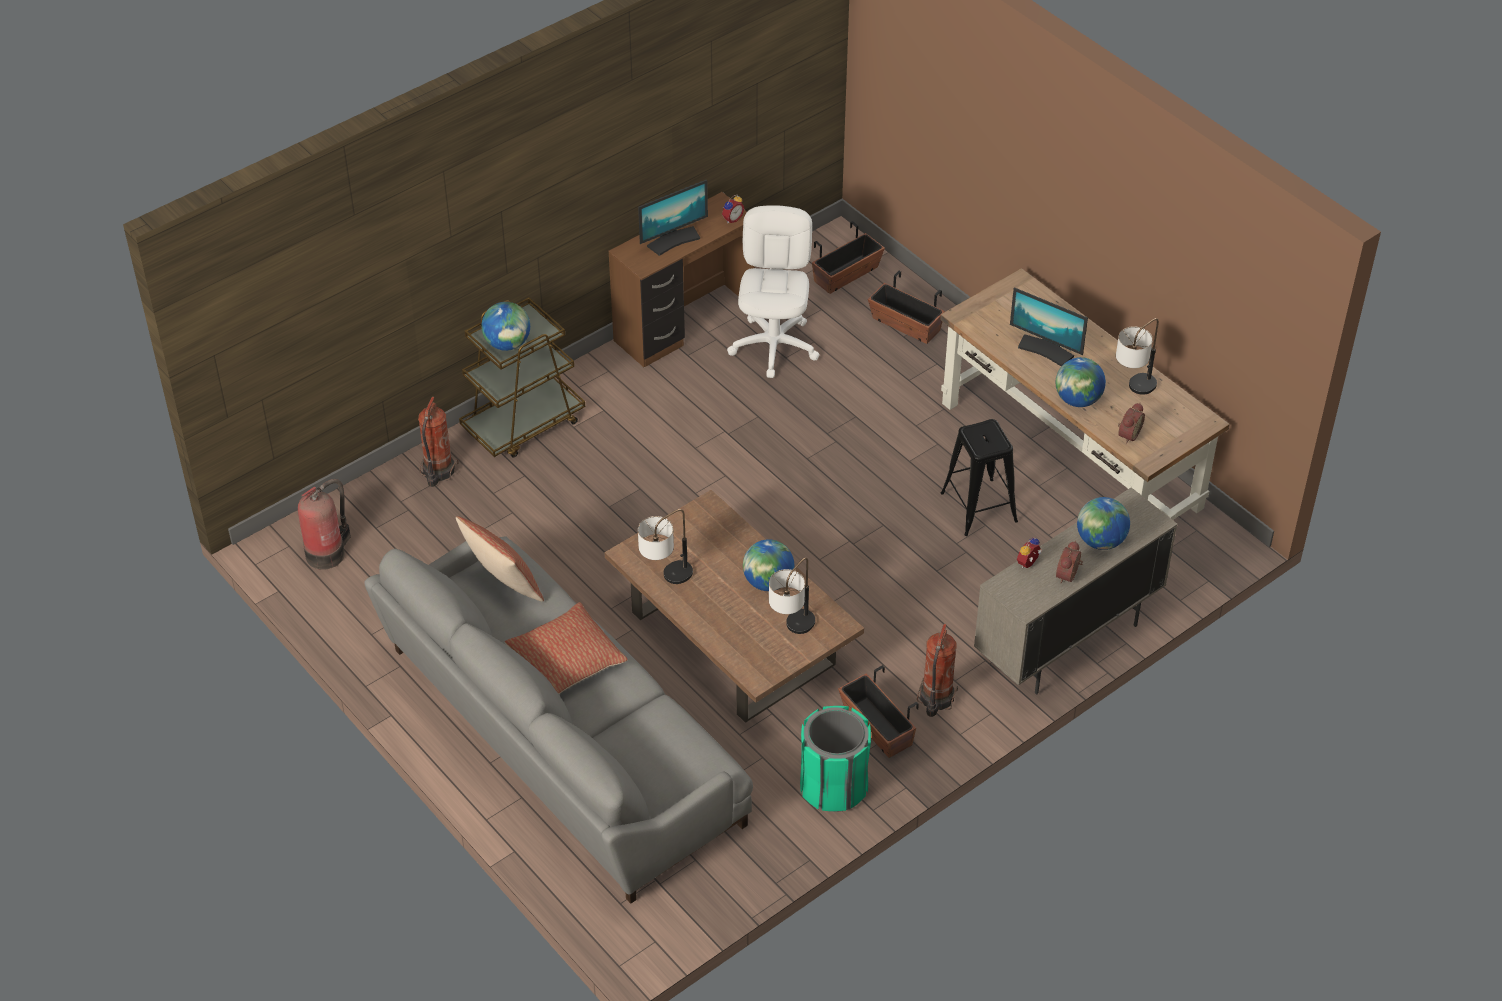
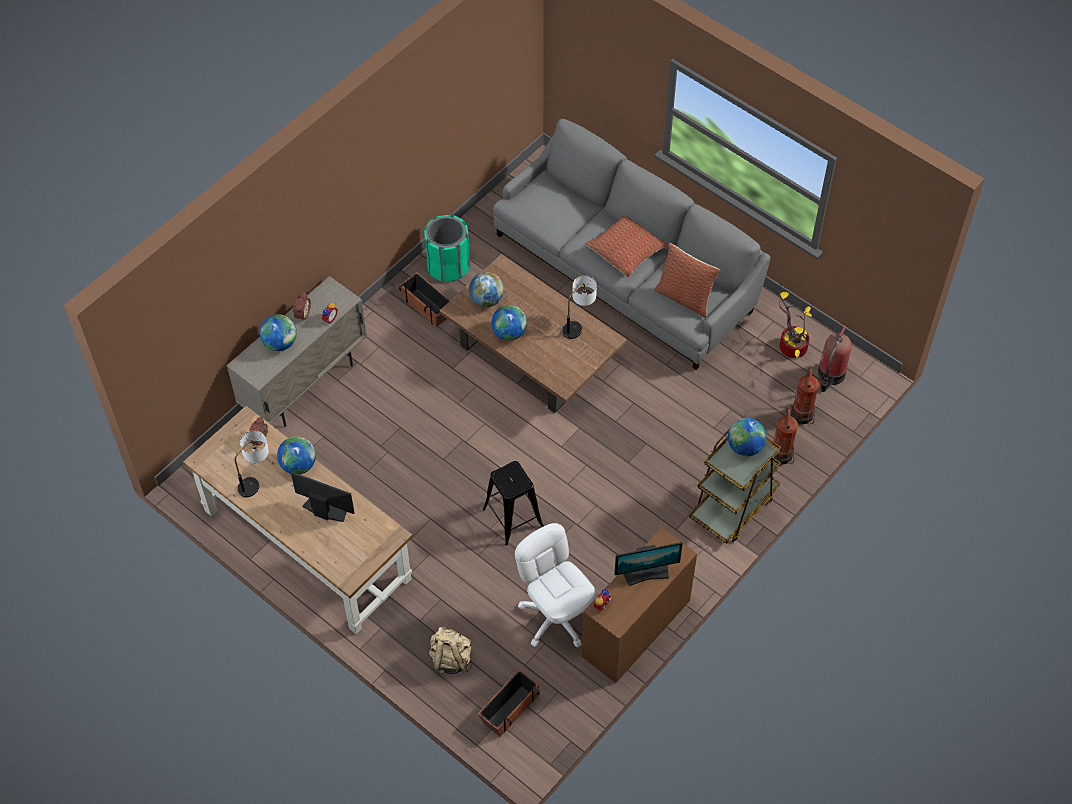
camera: 170 degrees right, 10 degrees up
(363, 597) = (790, 346): none -> potted plant
(673, 240) = (646, 573): monitor -> monitor turned 150 degrees counterclockwise
(774, 346) = (556, 617): white office chair -> white office chair turned 150 degrees clockwise
(792, 632) = (486, 300): table lamp -> globe
(905, 325) = (450, 659): planter -> beige backpack
(935, 699) = (391, 332): fire extinguisher -> fire extinguisher (802, 413)
(978, 507) = (374, 485): black stool -> black stool (513, 517)

